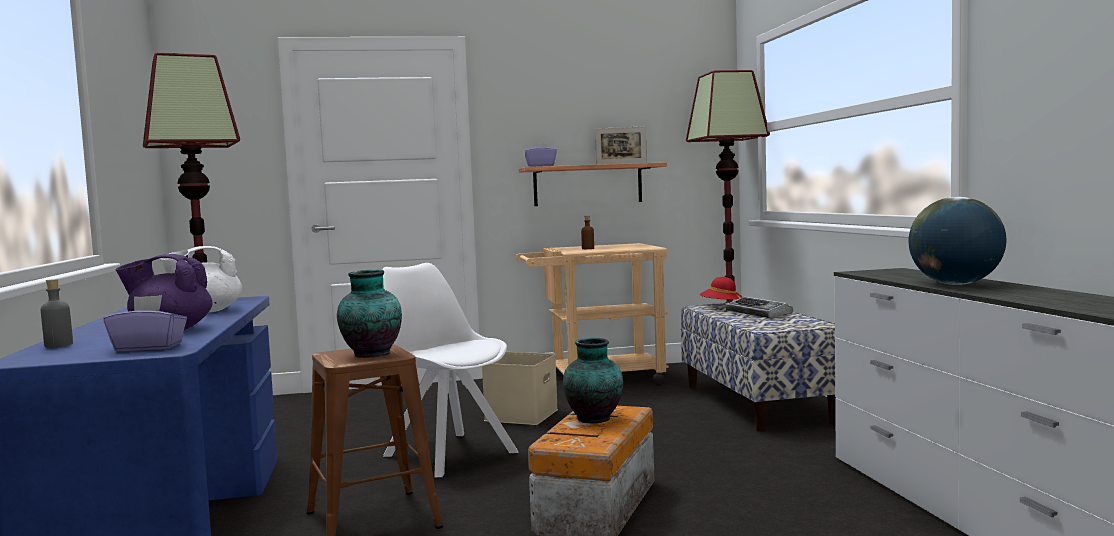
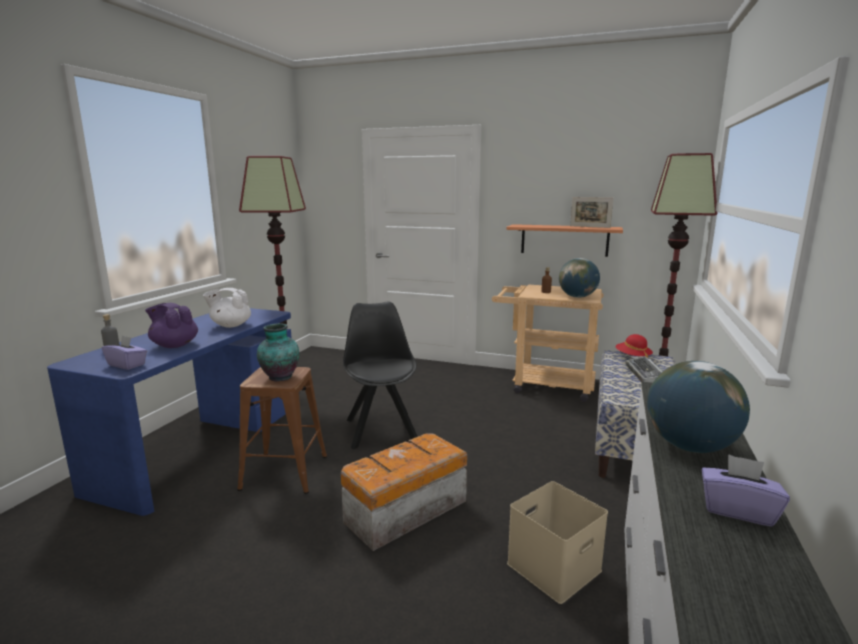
camera: 30 degrees right, 10 degrees up
(448, 453) = (381, 429): white chair -> black chair
(521, 414) = (459, 406): beige storage box -> beige storage box (553, 565)
(541, 166) = (524, 225): purple tissue box -> purple tissue box (737, 510)
(595, 419) = (412, 452): vase -> none
(633, 247) = (577, 297): none -> globe

